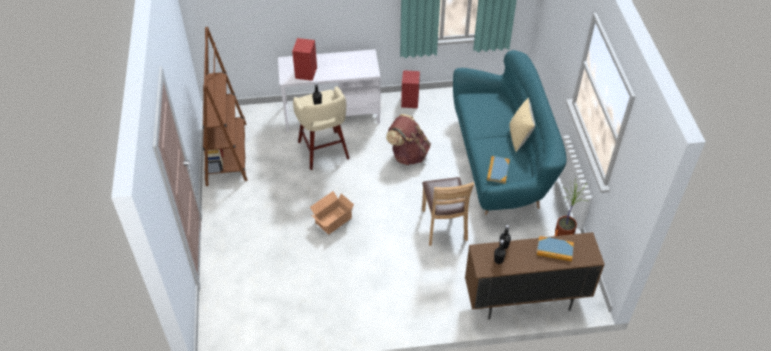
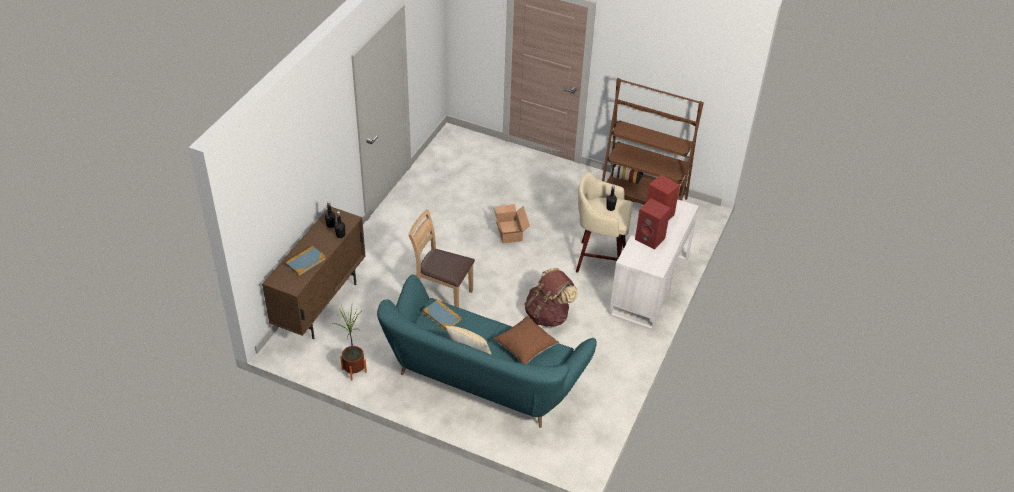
camera: 120 degrees right, 5 degrees down
(409, 101) = (626, 354): red speaker -> red speaker (651, 238)
(482, 114) = (525, 347): none -> brown pillow

